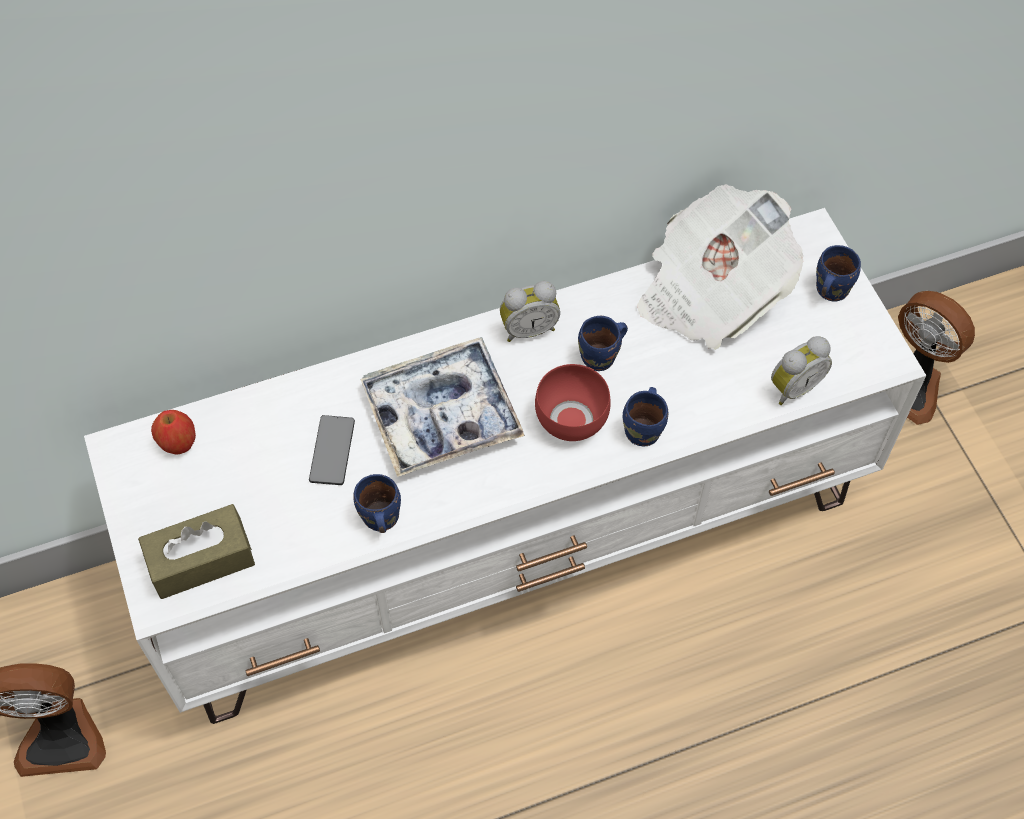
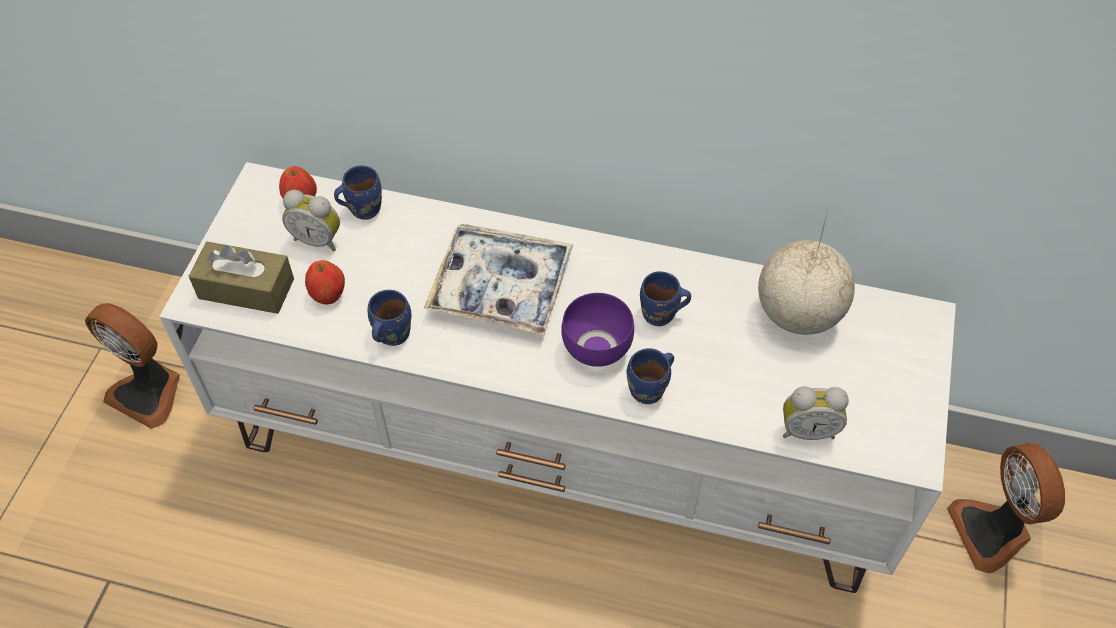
camera: 35 degrees right, 5 degrees down
(287, 518) = (328, 295): none -> apple
(332, 451) = (399, 267): phone -> none
(528, 328) = (620, 261): alarm clock -> alarm clock (318, 239)
(571, 418) = (598, 346): red bowl -> purple bowl
(711, 291) = (796, 315): newspaper -> globe
(829, 290) = (905, 370): blue mug -> blue mug (363, 208)

